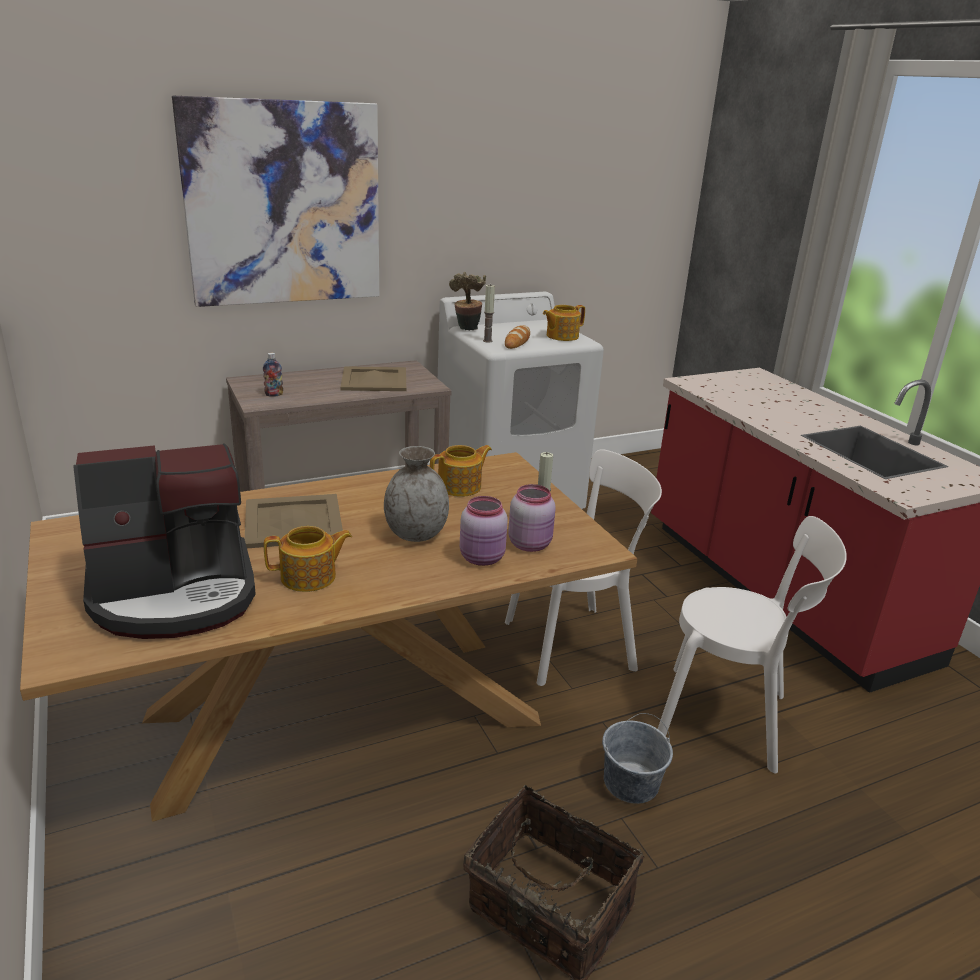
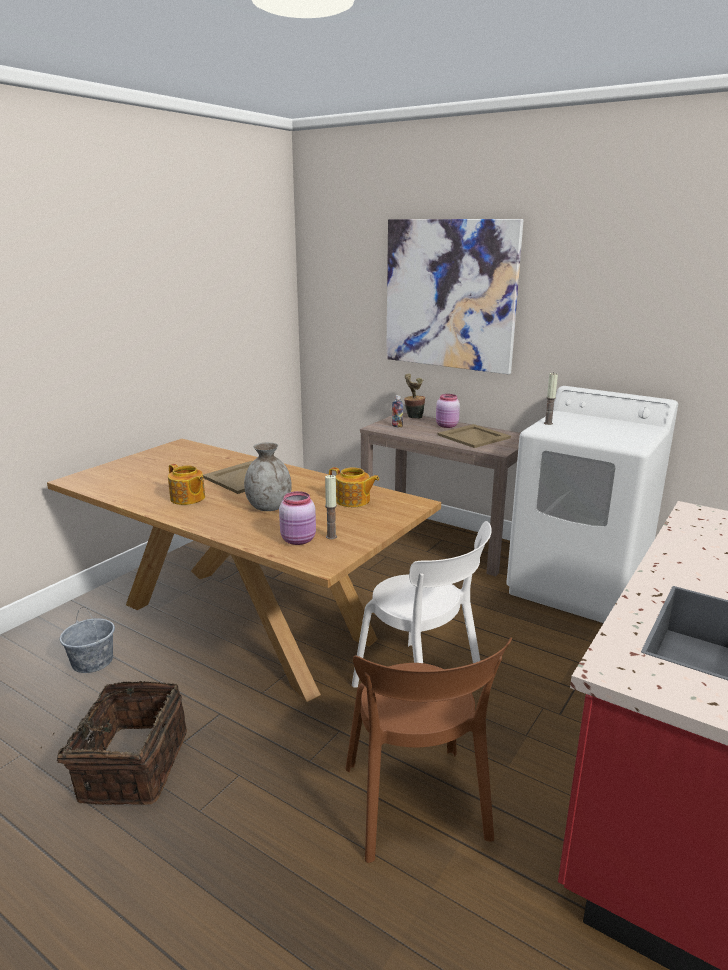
camera: 60 degrees right, 5 degrees down
(175, 594) = (143, 480): coffee machine -> none
(467, 330) = (557, 414): potted plant -> potted plant (413, 417)
(483, 558) = (261, 532): pink jar -> pink jar (447, 426)
(517, 341) = (572, 429): bread -> none
(561, 336) = (624, 437): teapot -> none
(630, 783) = (280, 768): grey bucket -> grey bucket (92, 661)
(730, 718) = (417, 808): white chair -> brown chair

